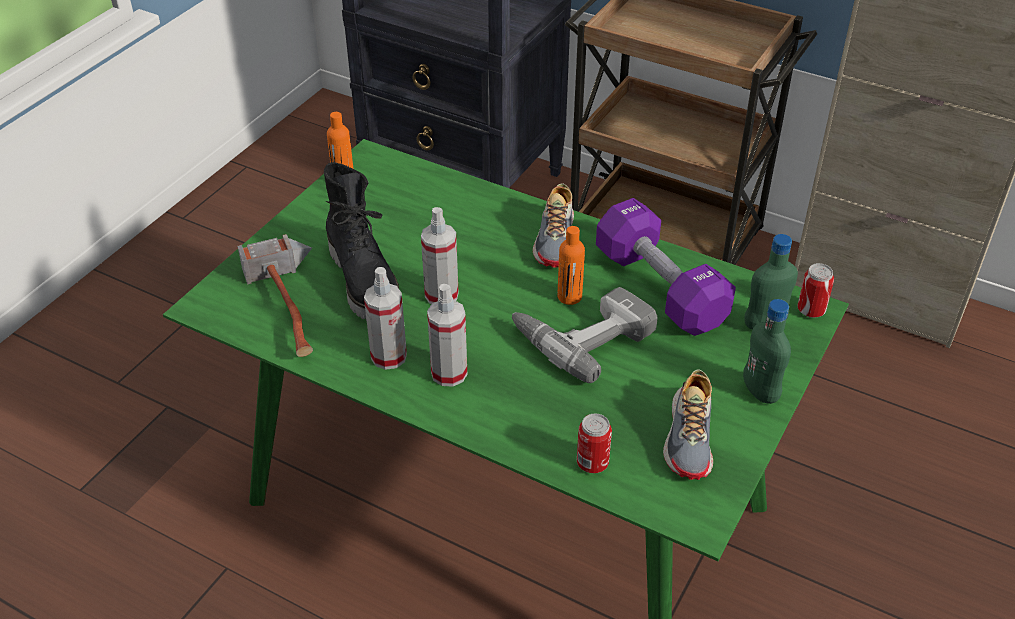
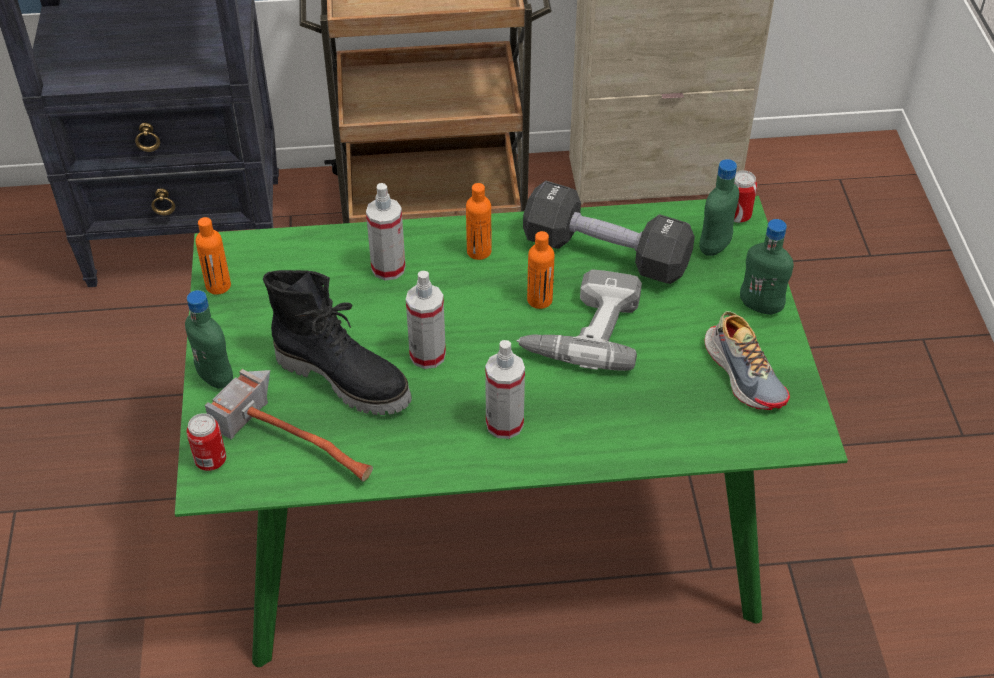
camera: 35 degrees left, 5 degrees up
(279, 238) = (215, 377): none -> green bottle
(388, 356) = (437, 437): spray bottle -> spray bottle (388, 268)
(556, 240) = (479, 251): shoe -> orange bottle
(592, 463) = (692, 437): can -> can (210, 460)
(660, 288) = (605, 254): purple dumbbell -> black dumbbell

